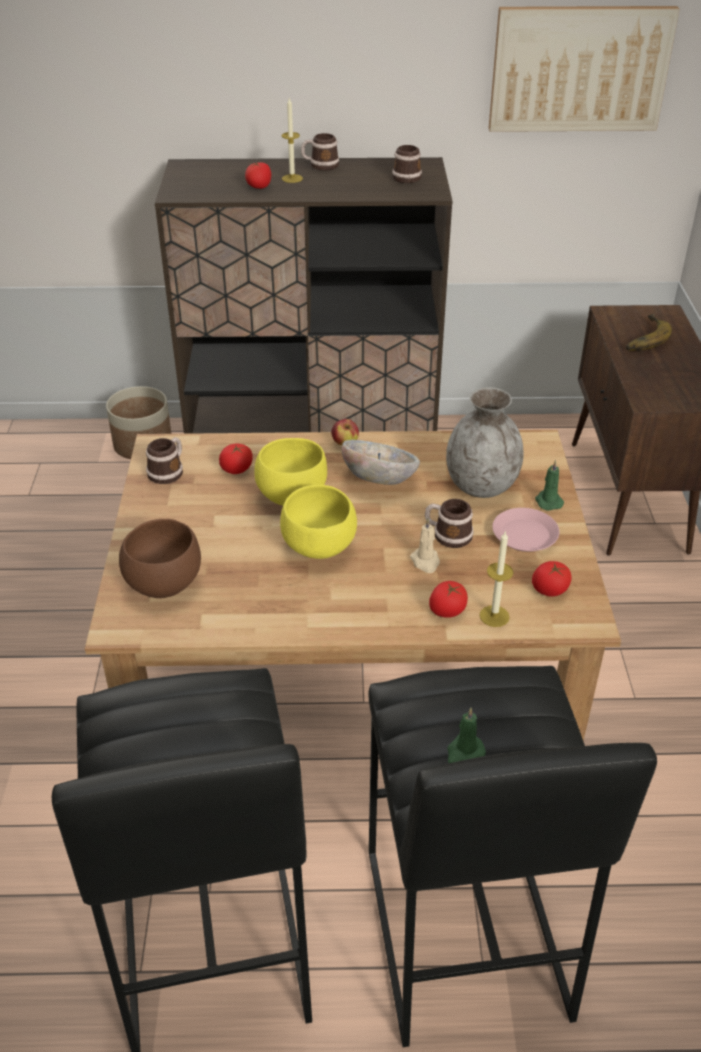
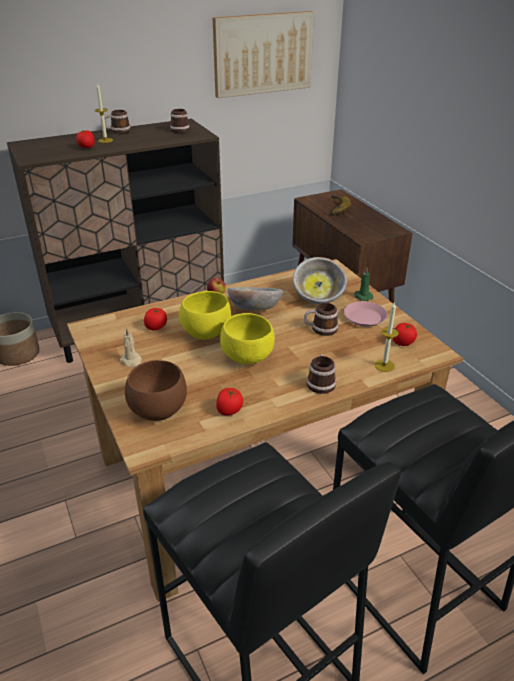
camera: 25 degrees left, 5 degrees down
(168, 471) = (108, 340): mug -> mug (320, 382)
(425, 562) = (320, 347): beige candle -> beige candle (132, 361)
(447, 610) = (355, 371): tomato -> tomato (229, 410)
(464, 753) = (436, 447): green candle -> none
(482, 486) = (318, 298): grey vase -> bowl

